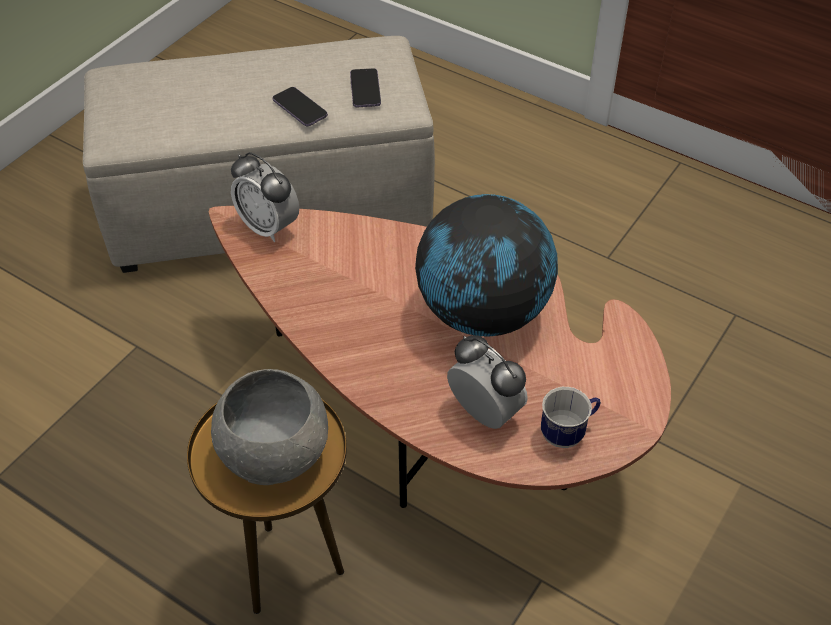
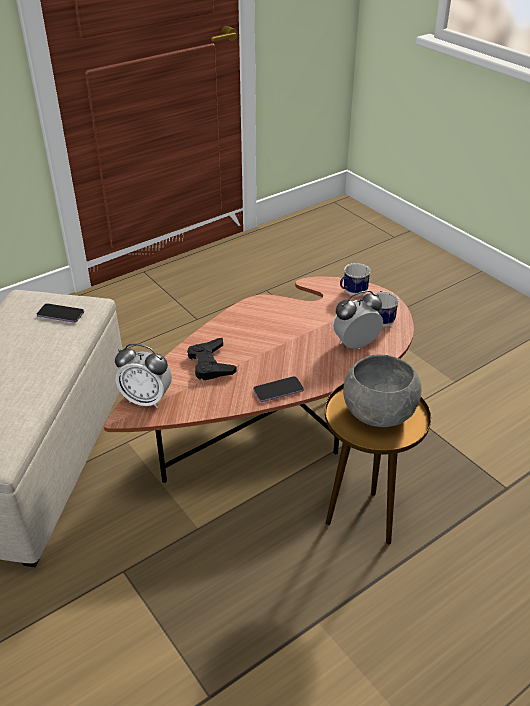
camera: 70 degrees left, 10 degrees down
(268, 227) = (146, 399): alarm clock -> alarm clock turned 45 degrees clockwise
(300, 108) = (54, 347): phone -> phone (278, 390)
(362, 263) = (210, 364): none -> black game controller
(483, 312) = (281, 326): globe -> none
(622, 378) = (352, 293): none -> mug

